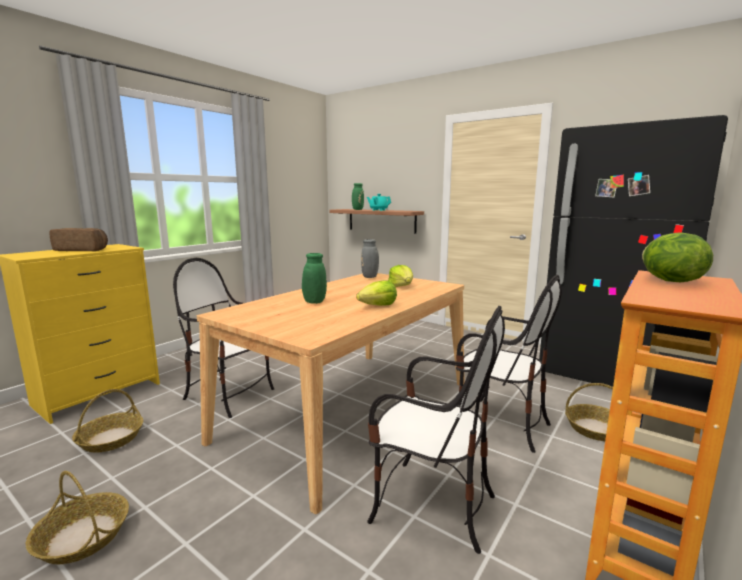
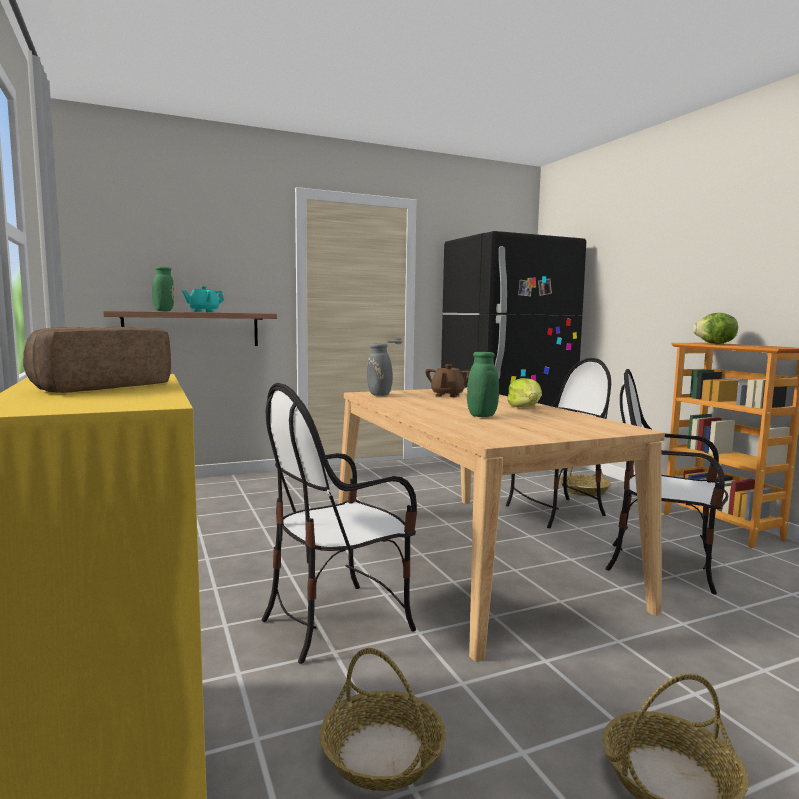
camera: 60 degrees left, 5 degrees down
(401, 286) = (447, 395): lettuce -> brown teapot
(431, 505) = (662, 566): chair -> chair turned 120 degrees counterclockwise

